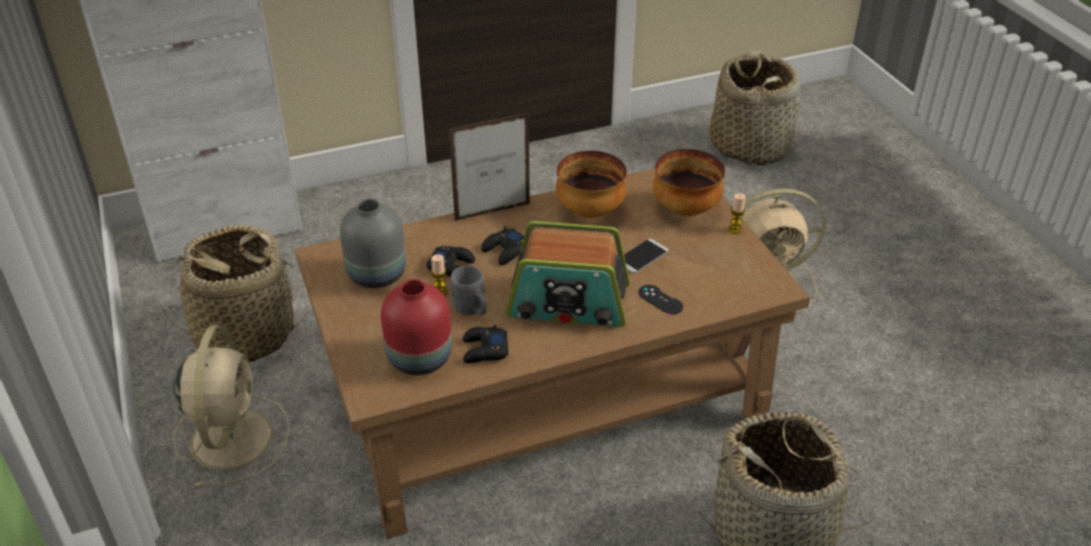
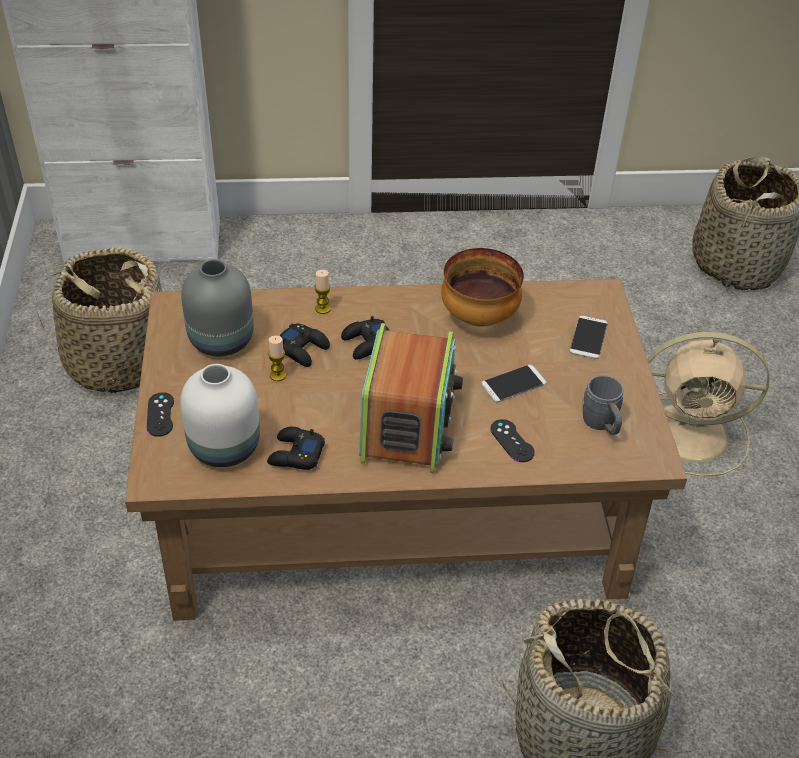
camera: 15 degrees right, 5 degrees up
(232, 436) = (65, 468): beige fan -> none
(350, 345) = (160, 414): none -> black game controller
(419, 357) = (224, 445): red vase -> white vase
(472, 310) = (302, 404): grey mug -> grey mug (601, 425)
(492, 212) = (372, 295): picture frame -> none
(568, 302) = (409, 420): radio -> radio turned 105 degrees counterclockwise
(686, 209) = (588, 338): bowl -> phone
(734, 229) = (634, 375): candle -> candle (323, 308)

